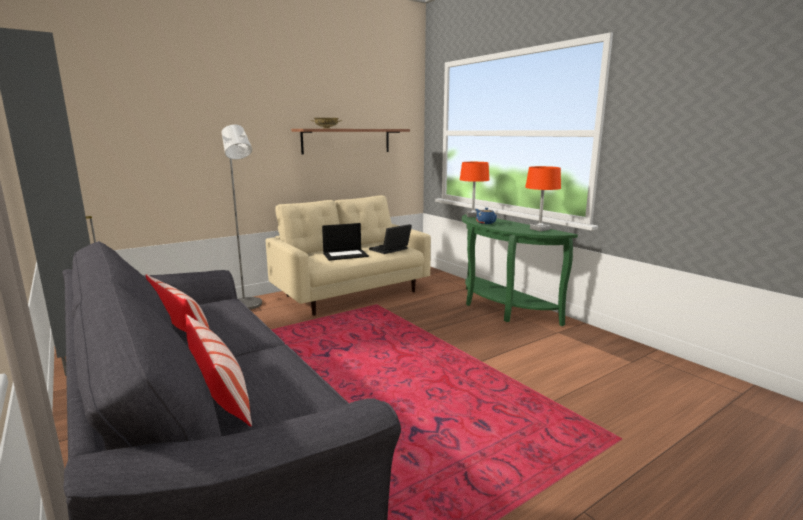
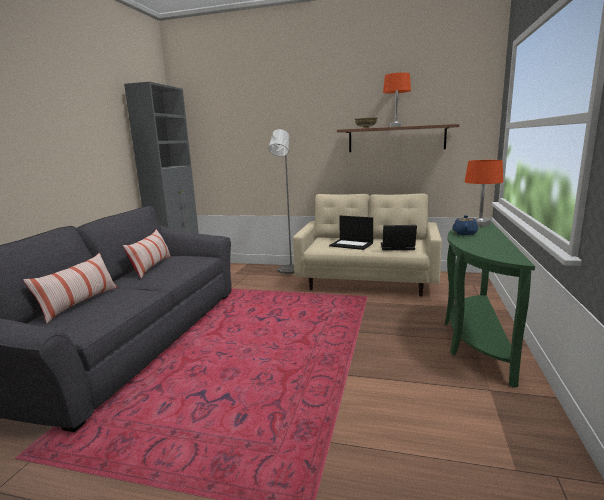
camera: 50 degrees right, 0 degrees up
(539, 229) = (503, 251): orange table lamp -> orange table lamp (396, 126)

